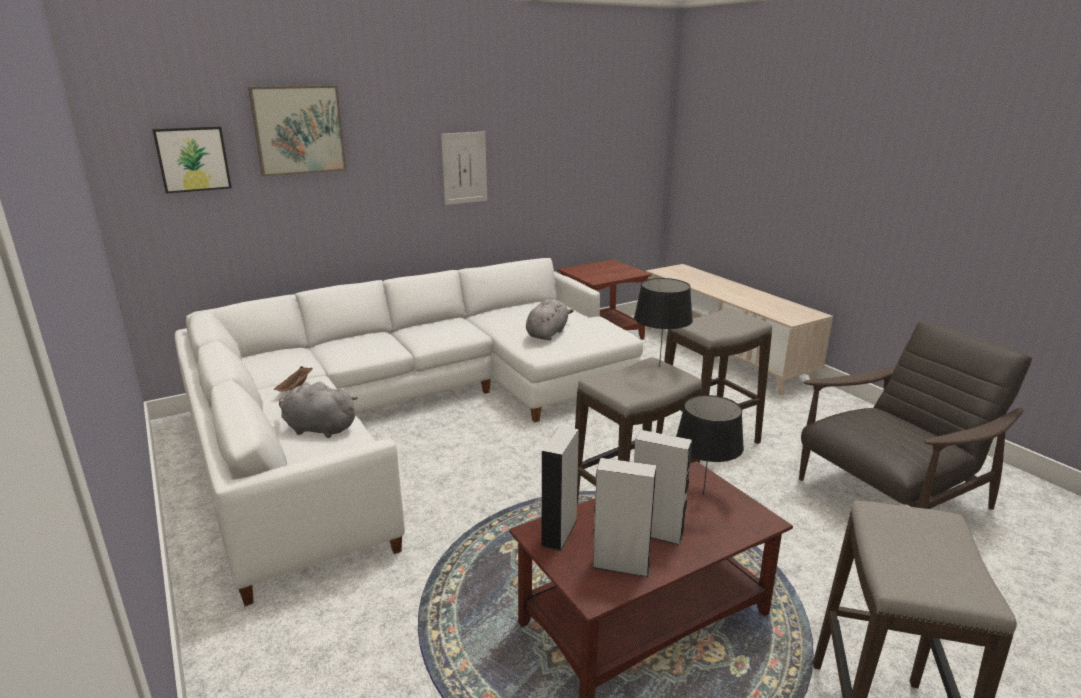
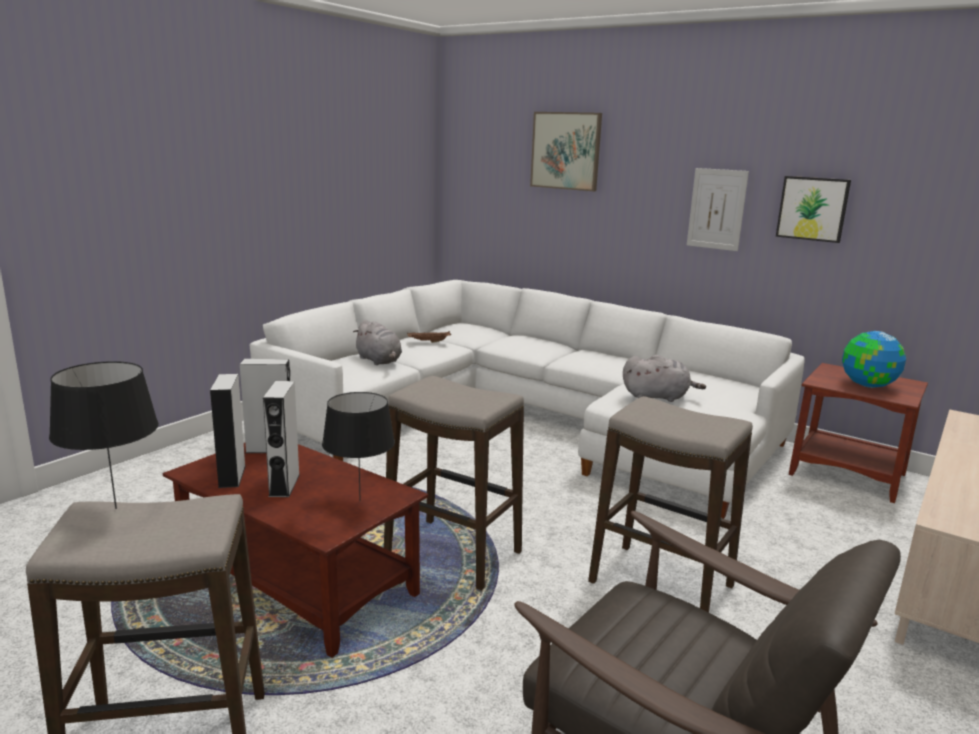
camera: 65 degrees right, 5 degrees down
(193, 159) = (492, 166): picture -> picture (812, 208)
(318, 429) = (379, 361): grey plush toy -> grey plush toy turned 150 degrees clockwise
(609, 272) = (867, 385): none -> globe
(660, 366) = (494, 398): black table lamp -> black table lamp (116, 509)

